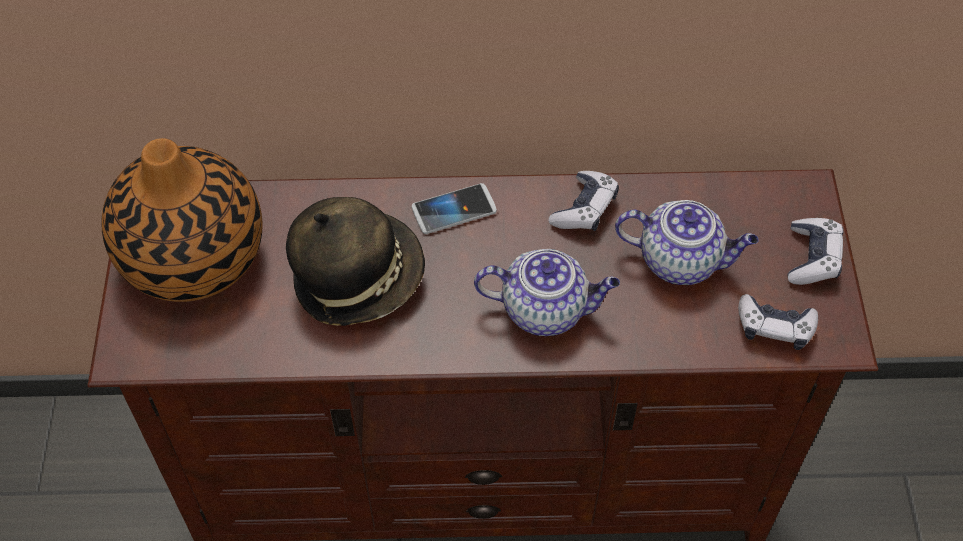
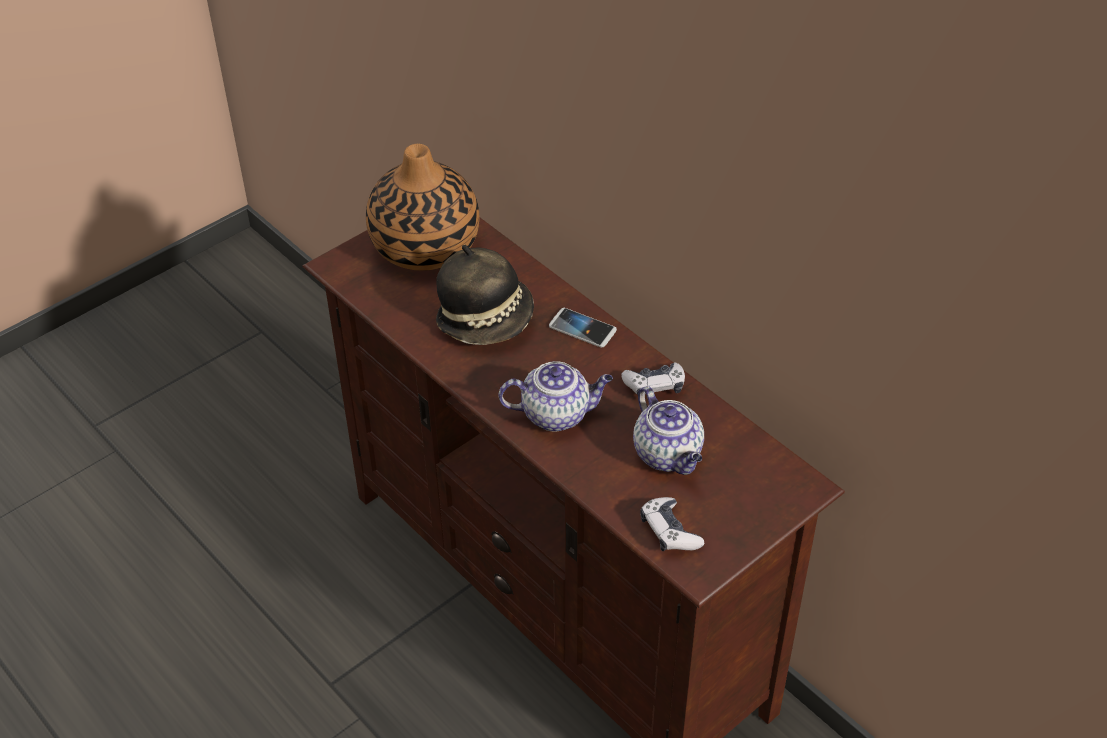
camera: 50 degrees right, 10 degrees down
(546, 309) = (557, 414): teapot -> teapot turned 60 degrees counterclockwise
(812, 258) = (750, 520): game controller -> none

